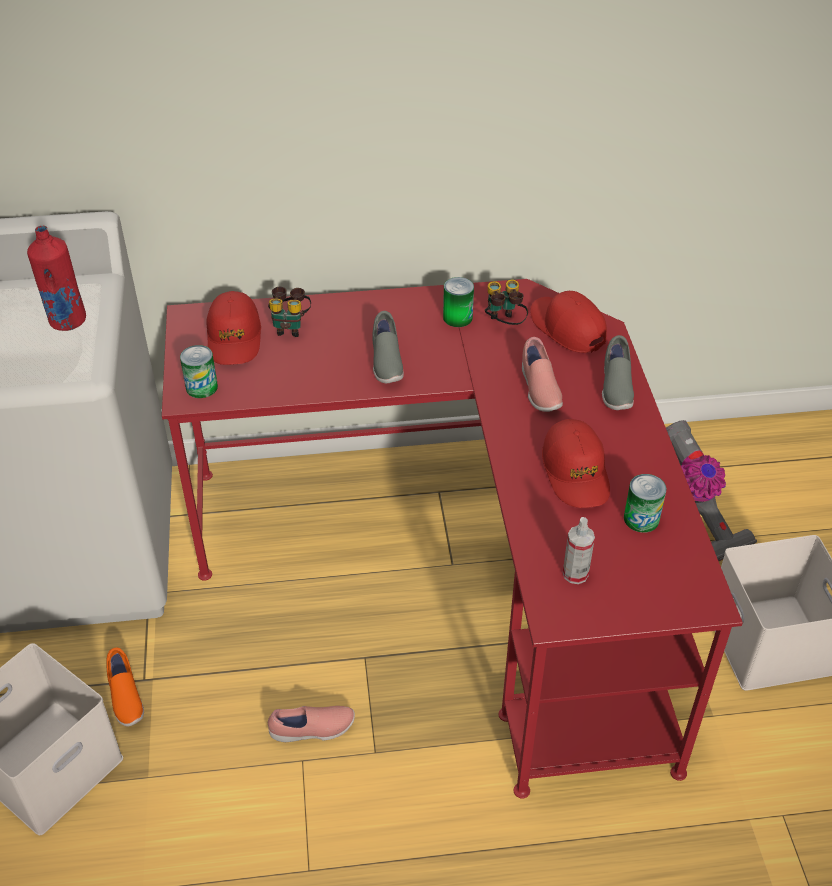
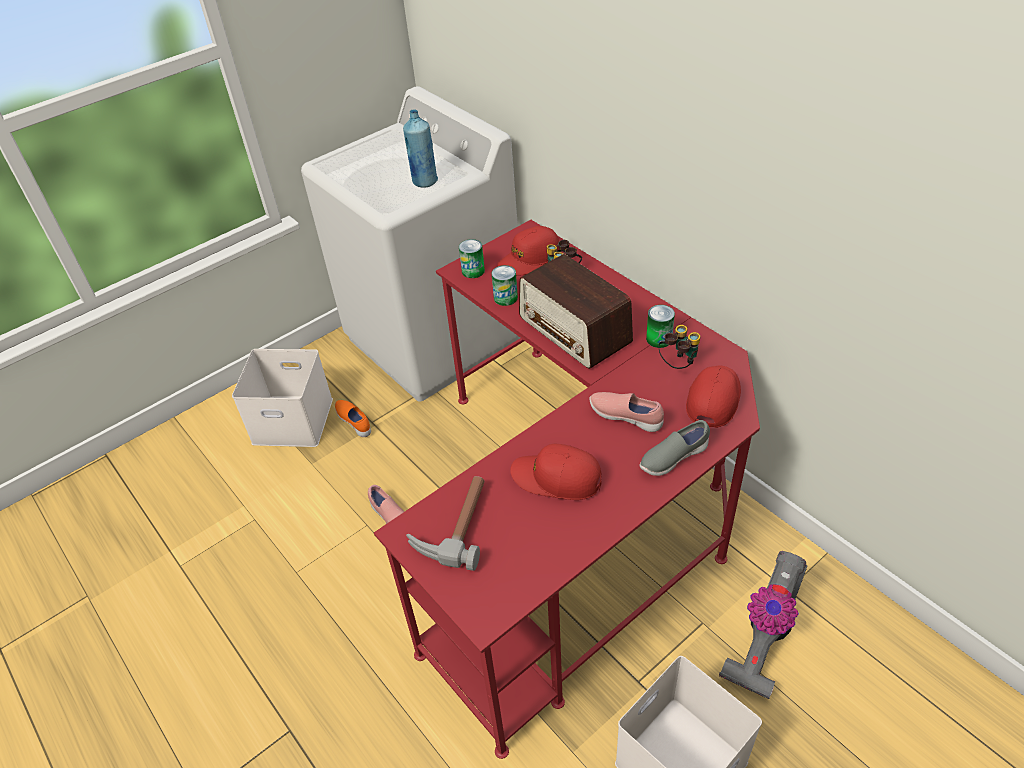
camera: 60 degrees right, 0 degrees up
(67, 321) = (424, 181): red bottle -> blue bottle
(125, 697) = (355, 422): orange shoe -> orange shoe turned 105 degrees clockwise
(386, 362) = (575, 330): grey shoe -> radio
(539, 389) = (626, 417): pink shoe -> pink shoe turned 75 degrees clockwise
(575, 574) = (453, 525): spray bottle -> hammer
(576, 472) = (556, 478): red cap -> red cap turned 60 degrees clockwise
(641, 519) = (540, 538): can -> can (505, 298)

